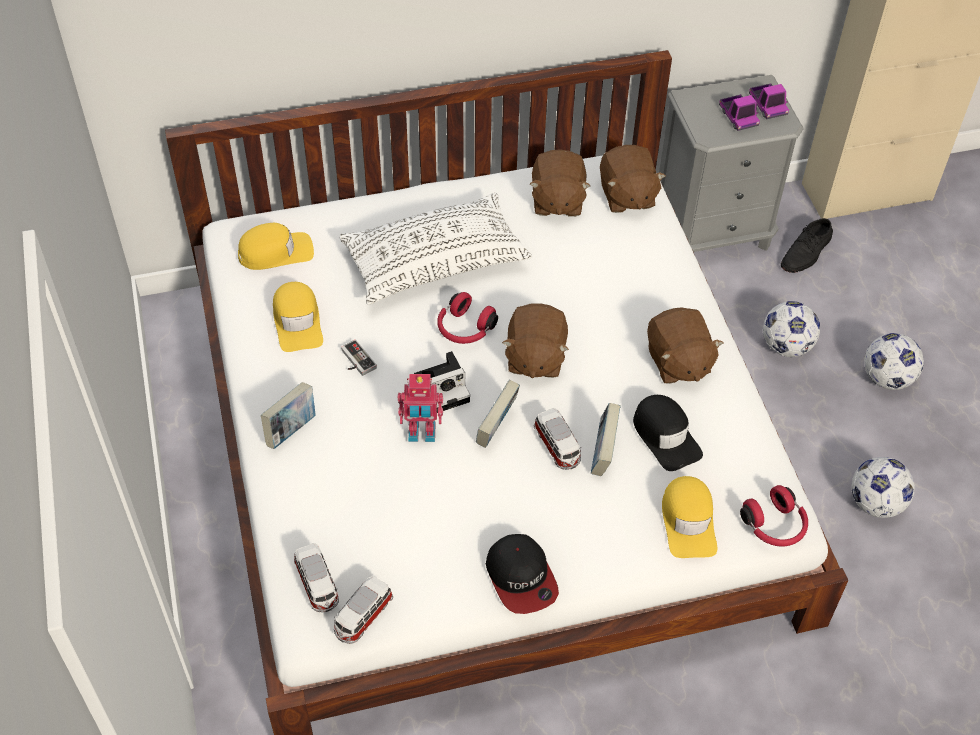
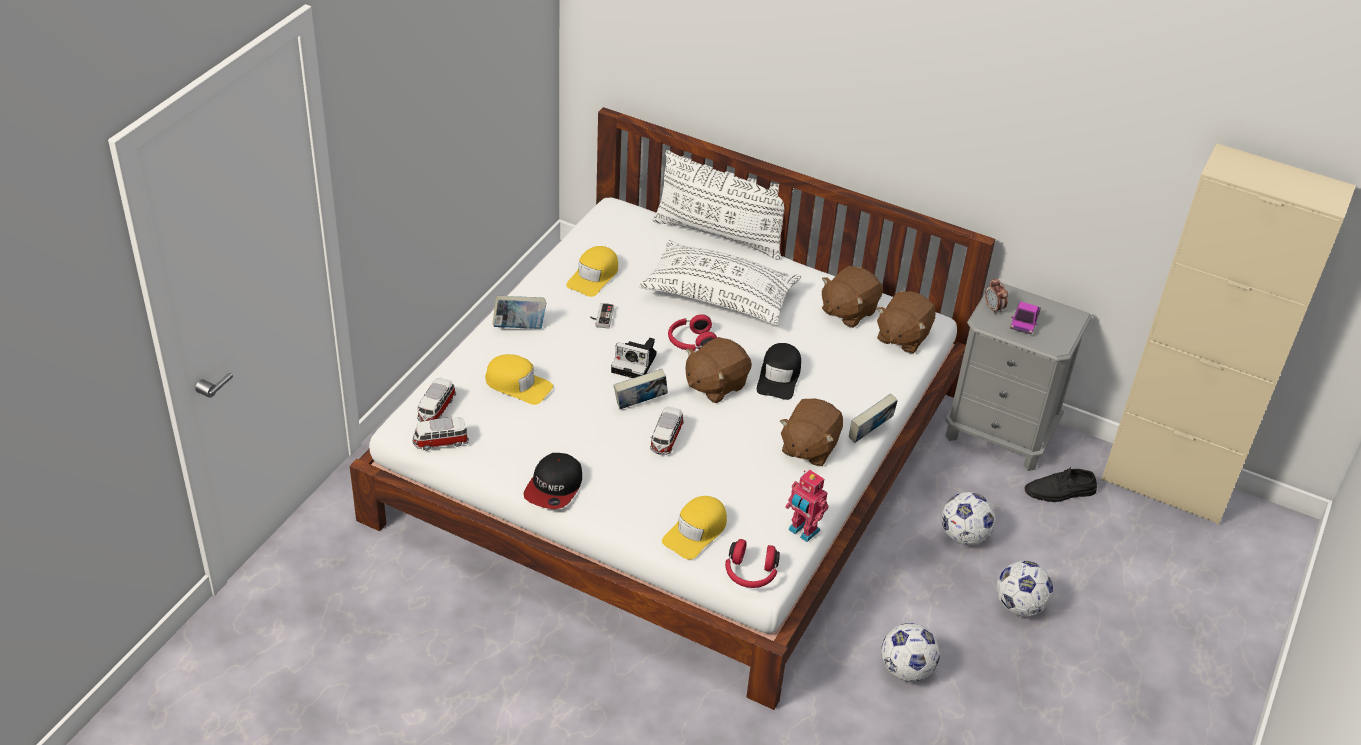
camera: 40 degrees right, 10 degrees down
(276, 252) = (627, 233): yellow cap -> yellow cap (518, 384)
(361, 196) = (719, 235): none -> white pillow
(421, 434) = (591, 377): toy robot -> toy robot (802, 531)
(603, 454) = (690, 462): book -> book (870, 433)
(665, 436) = (743, 479): black cap -> black cap (779, 376)
(701, 120) = (993, 308): none -> alarm clock
(767, 106) = (1057, 329): toy truck -> none

